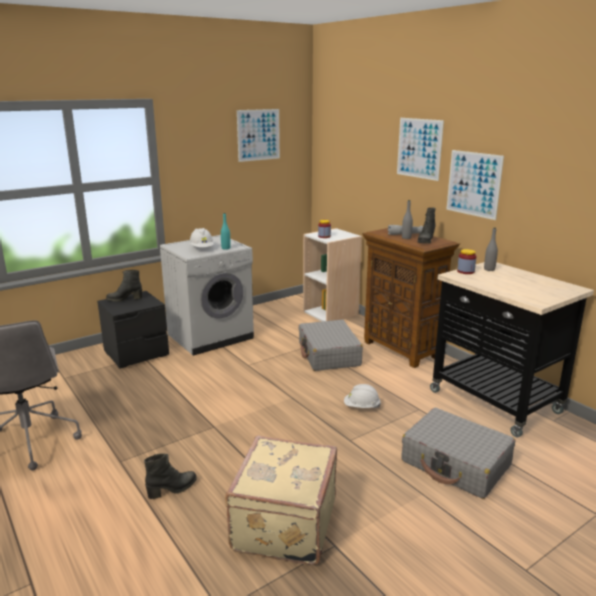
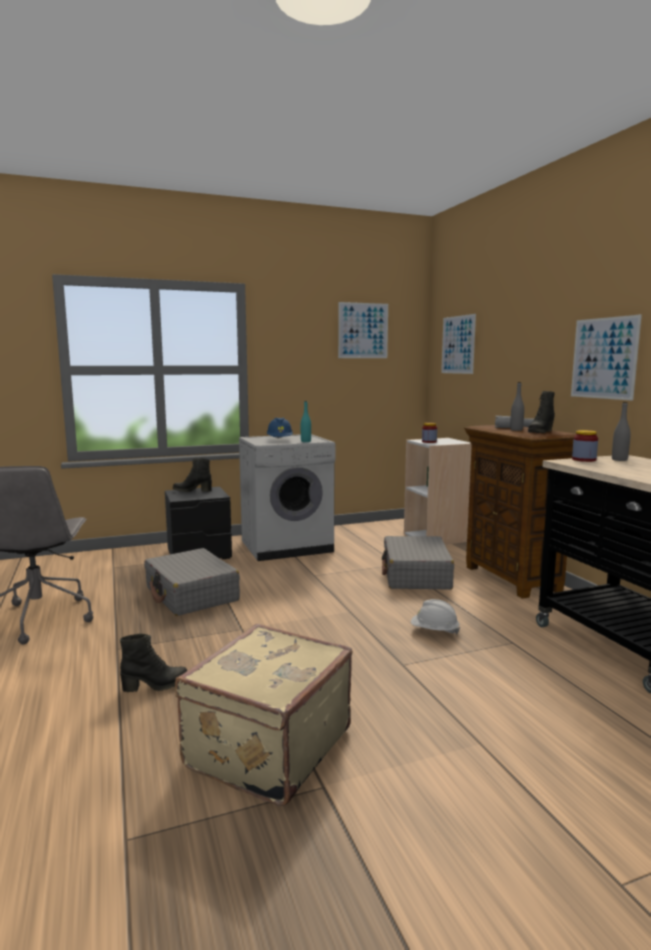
camera: 15 degrees right, 10 degrees down
(202, 248) = (280, 440): white hard hat -> blue hard hat
(419, 148) = (539, 326): picture -> picture (458, 344)
(456, 464) = (545, 713): grey suitcase -> grey suitcase (191, 594)

